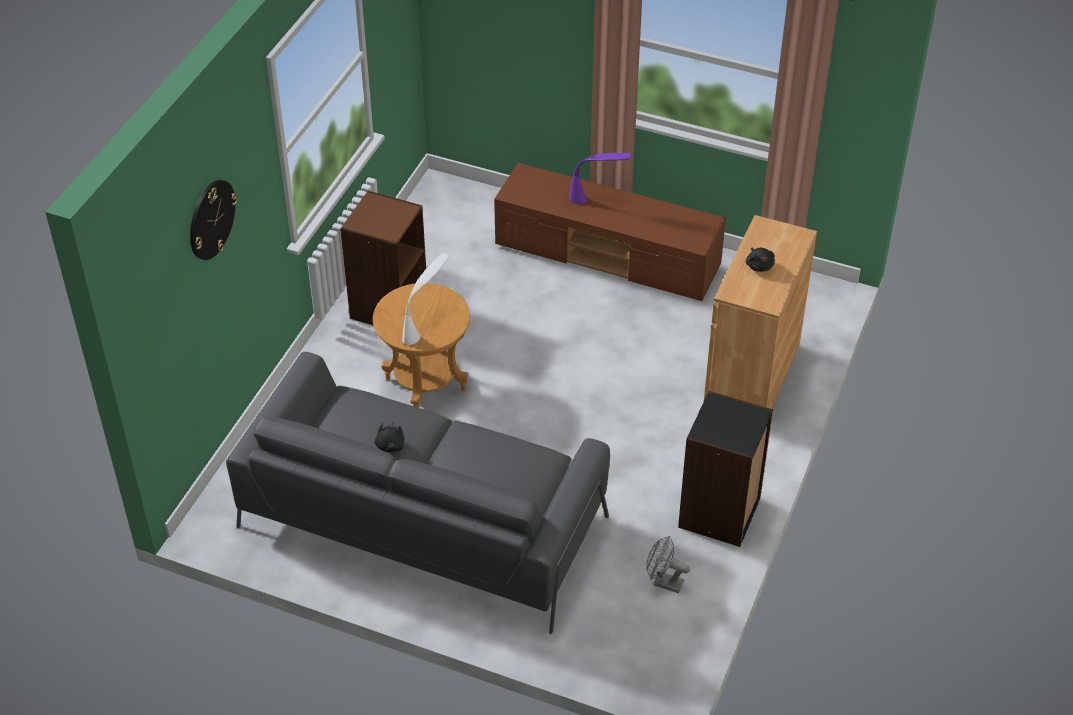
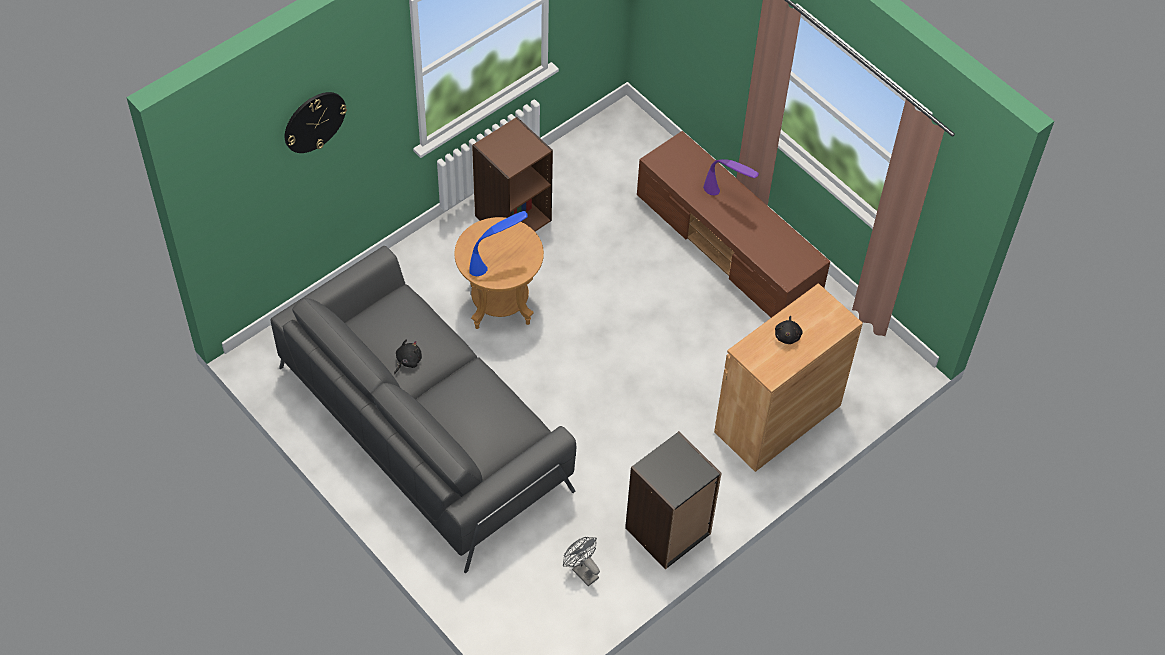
camera: 25 degrees right, 10 degrees up
(427, 325) = (498, 263): white table lamp -> blue table lamp

